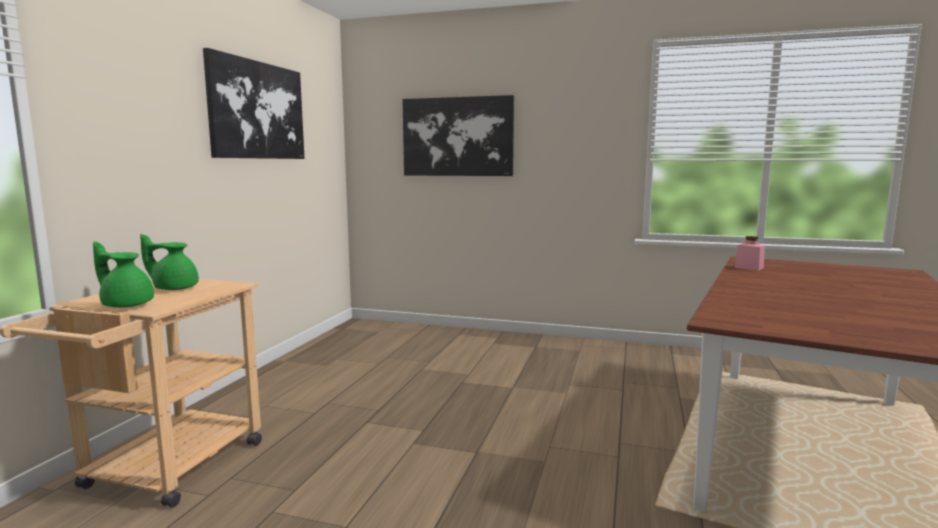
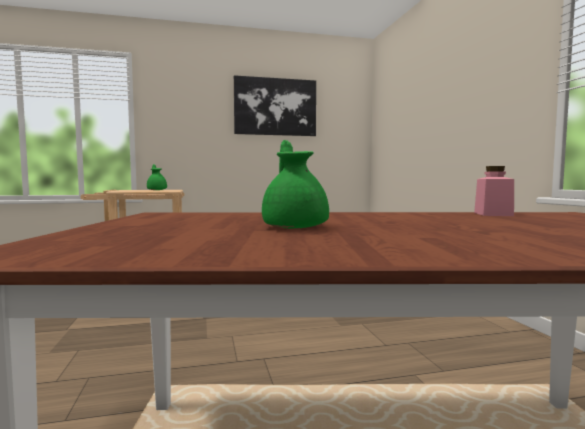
camera: 60 degrees right, 5 degrees down
(126, 304) = (119, 190): green teapot -> green teapot (295, 227)
(457, 137) = (418, 107): picture -> none

